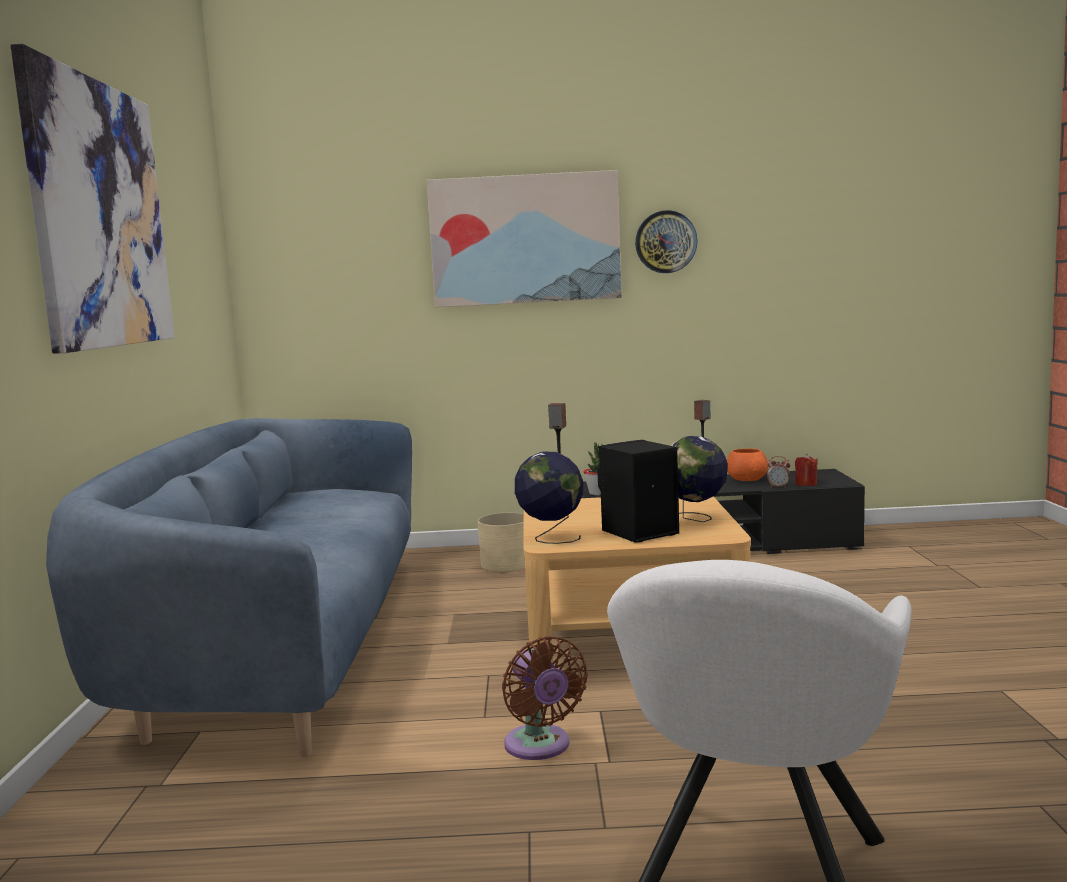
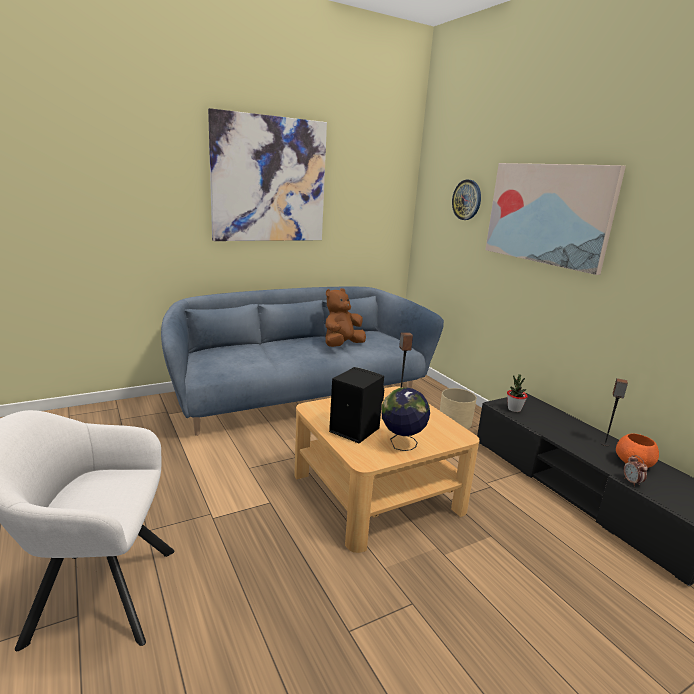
camera: 60 degrees right, 10 degrees up
(323, 512) = (342, 345): none -> brown plush toy
(540, 747) = (222, 492): brown fan -> none
(551, 538) = (325, 406): globe -> none
(665, 242) = (650, 235): wall clock -> wall clock (467, 200)
(806, 484) = (663, 496): red candle -> none

